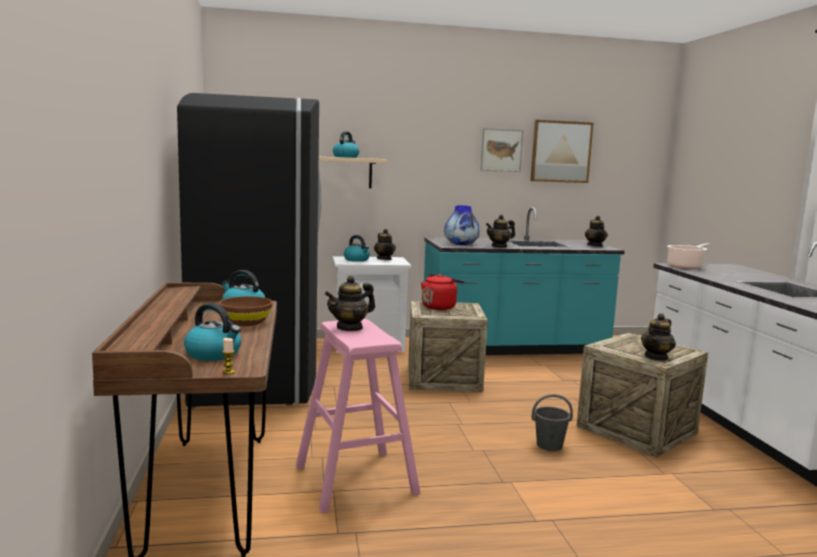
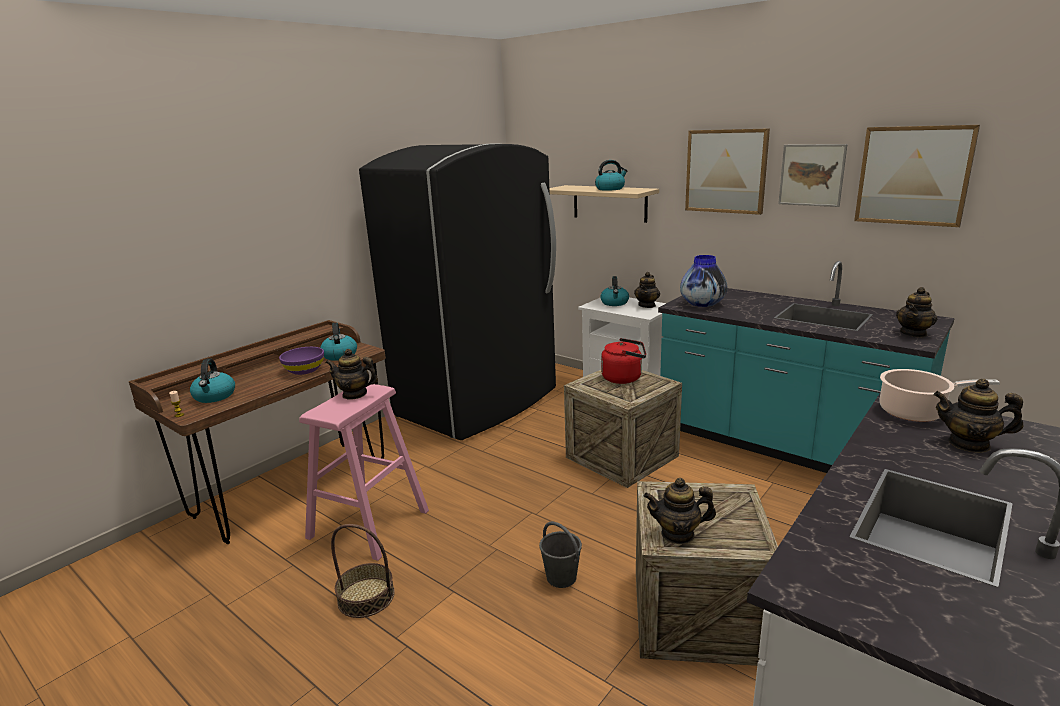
camera: 50 degrees right, 10 degrees up
(245, 323) = (304, 370): brown bowl -> purple bowl
(440, 146) = (726, 171): none -> picture
(465, 515) = (366, 597): none -> basket
(499, 246) = (742, 315): teapot -> teapot (969, 444)

